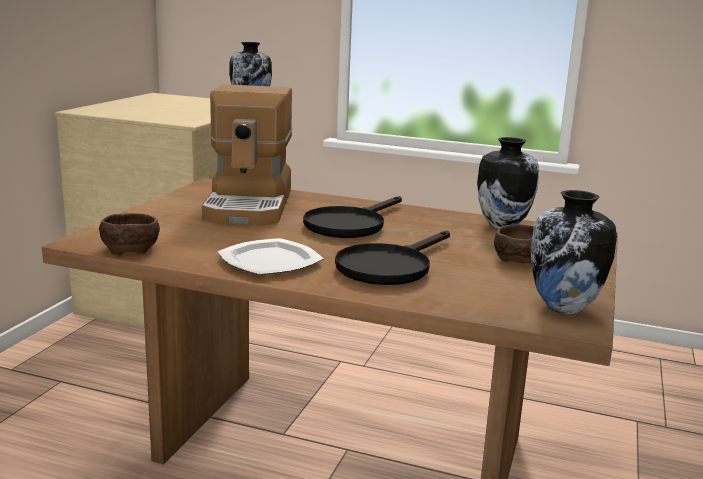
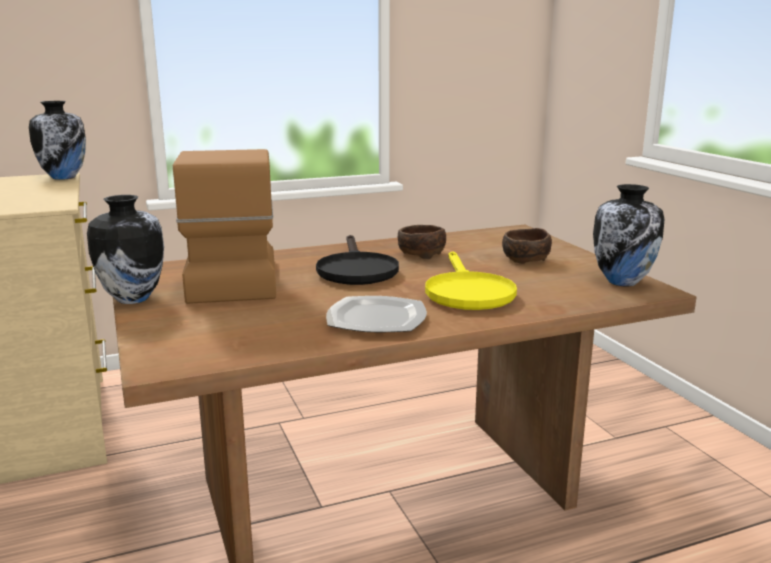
camera: 40 degrees left, 0 degrees up
(130, 248) = (226, 353): brown bowl -> brown bowl (420, 254)
(250, 205) = (231, 279): coffee machine -> coffee machine turned 150 degrees counterclockwise
(389, 266) = (466, 292): black frying pan -> yellow frying pan
(502, 225) = (455, 239): vase -> vase (132, 298)

